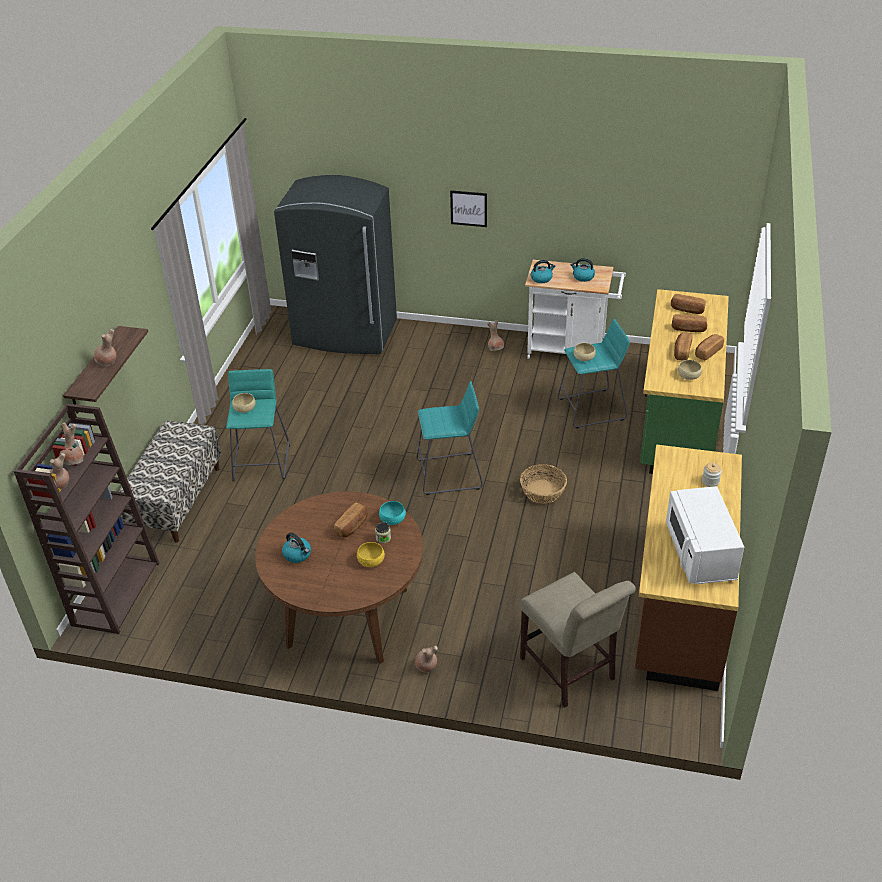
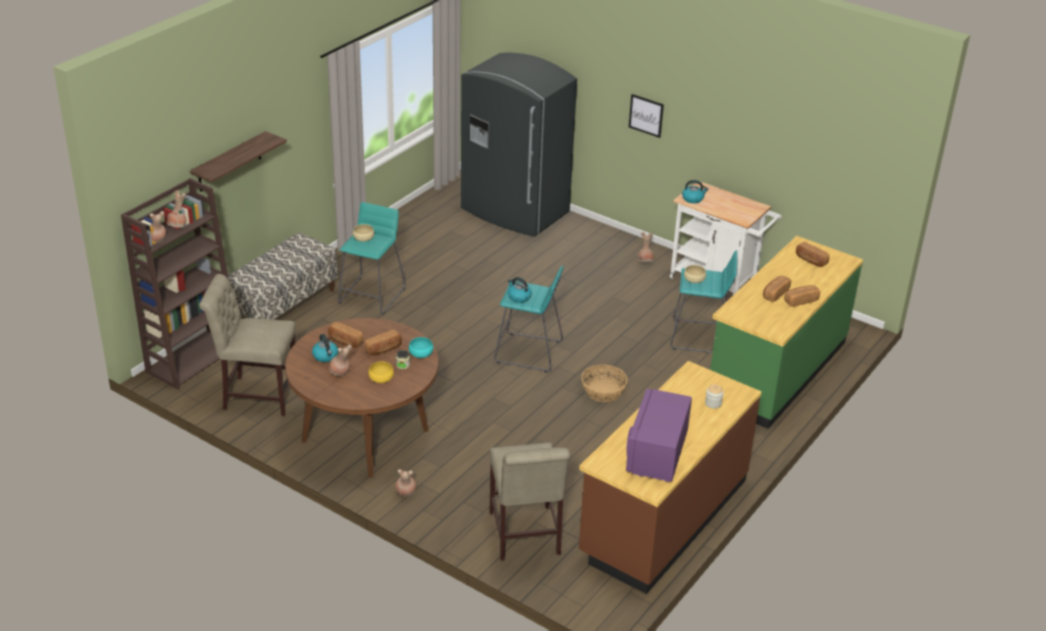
camera: 20 degrees right, 5 degrees down
(107, 362) = (238, 156): brown vase -> brown vase (340, 373)
(208, 611) = (256, 395): none -> beige chair
(583, 277) = (734, 207): kettle -> kettle (519, 297)
(688, 329) = (798, 277): bread -> bread (345, 341)
(689, 375) = (765, 315): beige bowl -> none
(700, 553) = (657, 454): white microwave -> purple microwave

